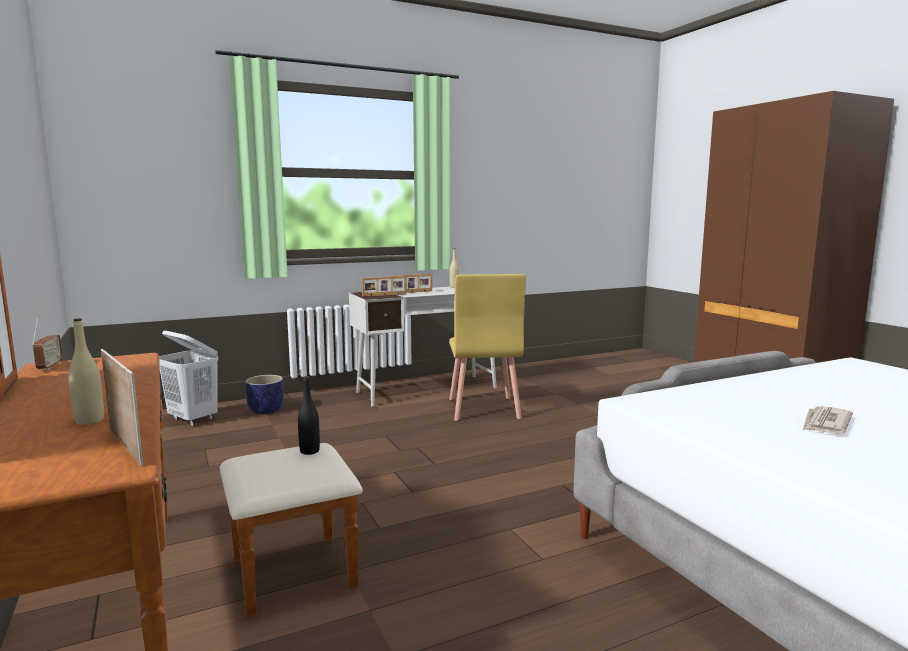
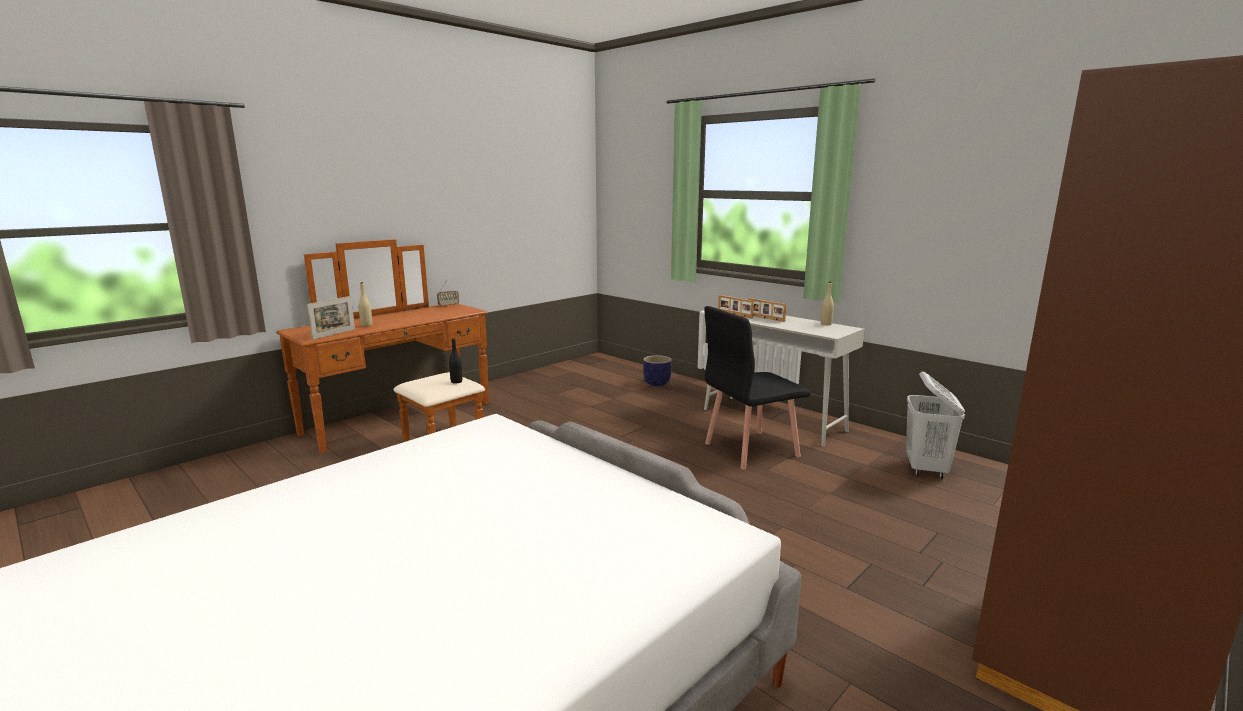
camera: 70 degrees right, 5 degrees up
(193, 419) = (621, 372): white laundry basket -> white laundry basket (926, 469)
(483, 409) = (750, 449): yellow chair -> black chair
(825, 423) = (450, 486): newspaper -> none

